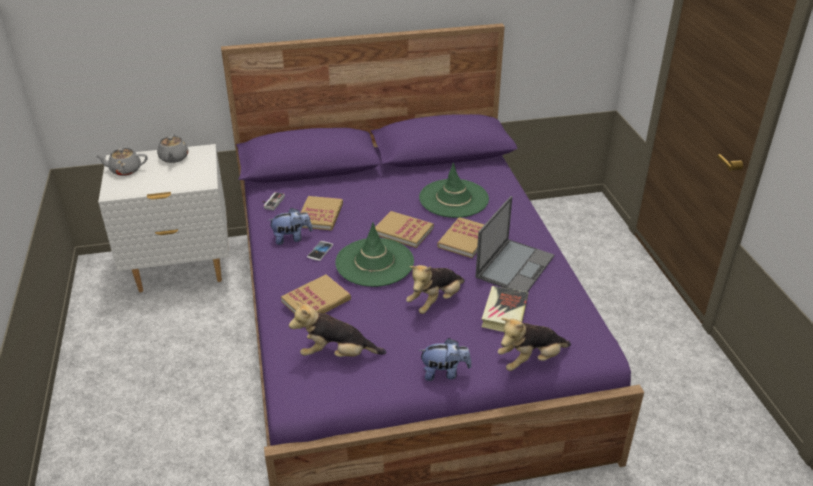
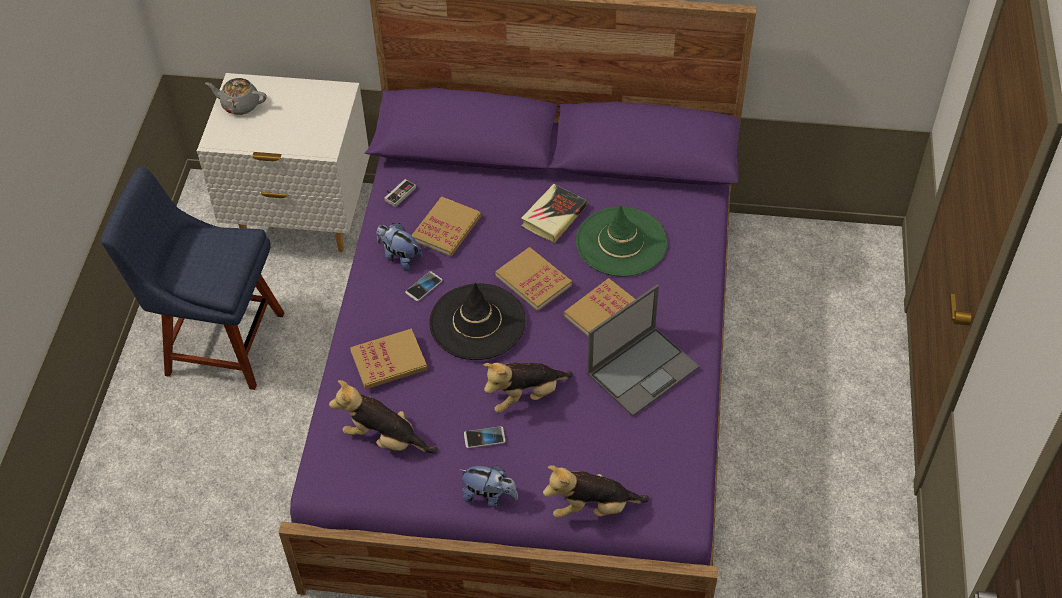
camera: 20 degrees right, 15 degrees up
(139, 361) = (218, 342): none -> blue chair
(174, 158) = (302, 97): grey teapot -> none
(291, 238) = (399, 257): plush toy -> plush toy turned 150 degrees counterclockwise
(374, 262) = (477, 322): green hat -> black hat
(419, 334) = (484, 438): none -> phone
(504, 313) = (595, 435): book -> book (553, 216)

